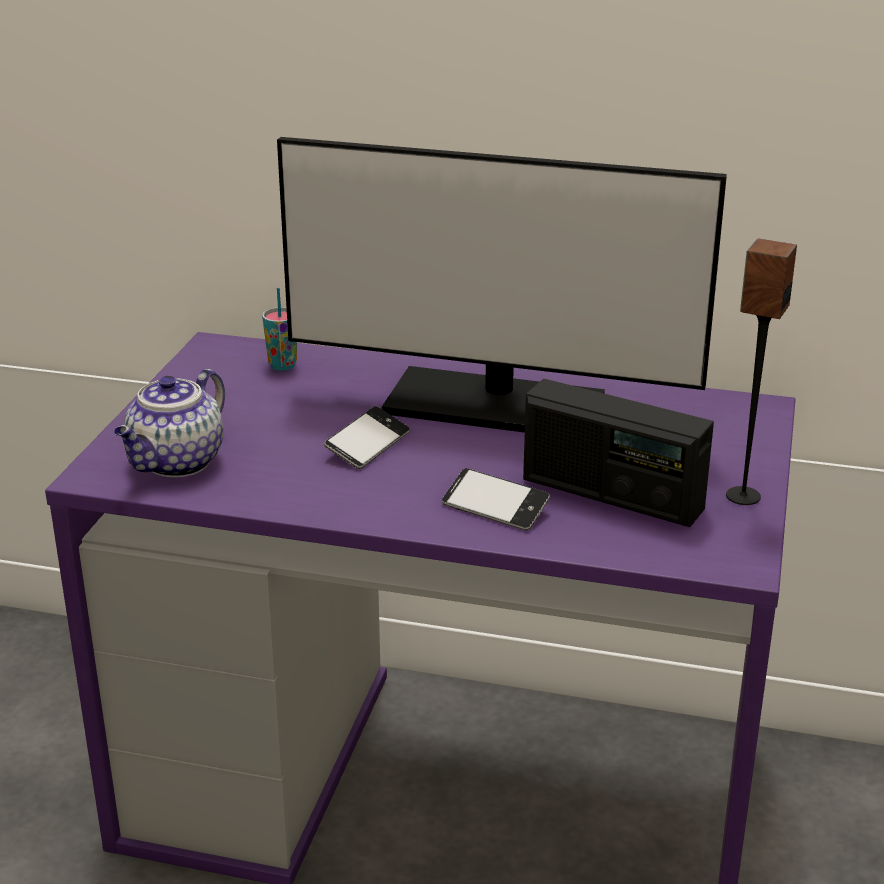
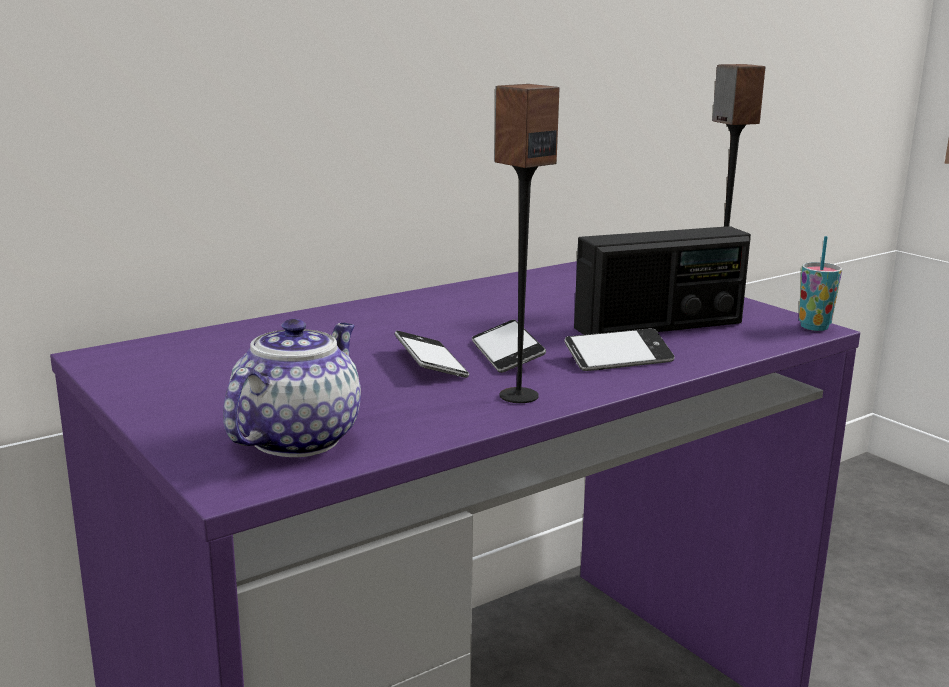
camera: 50 degrees left, 10 degrees down
(176, 463) = (298, 438): teapot -> teapot turned 135 degrees counterclockwise
(282, 365) = (212, 346): cup -> cup (814, 327)
(353, 500) = (518, 395): none -> speaker
(431, 463) = (507, 354): none -> phone
(494, 405) = (453, 312): monitor -> none

